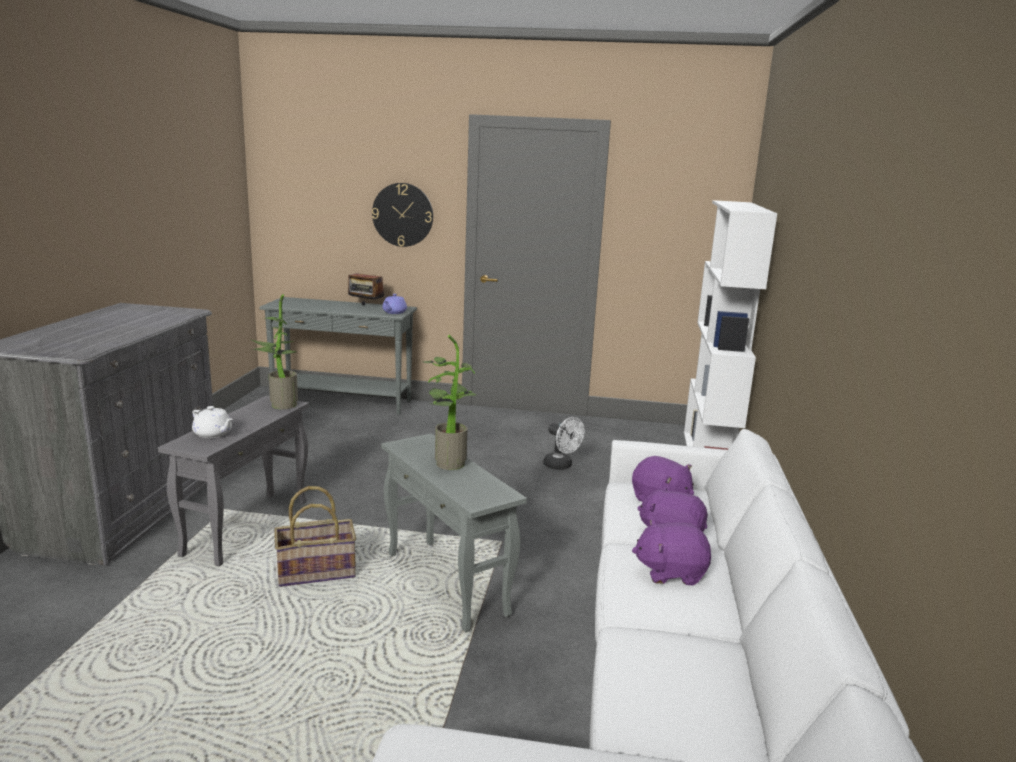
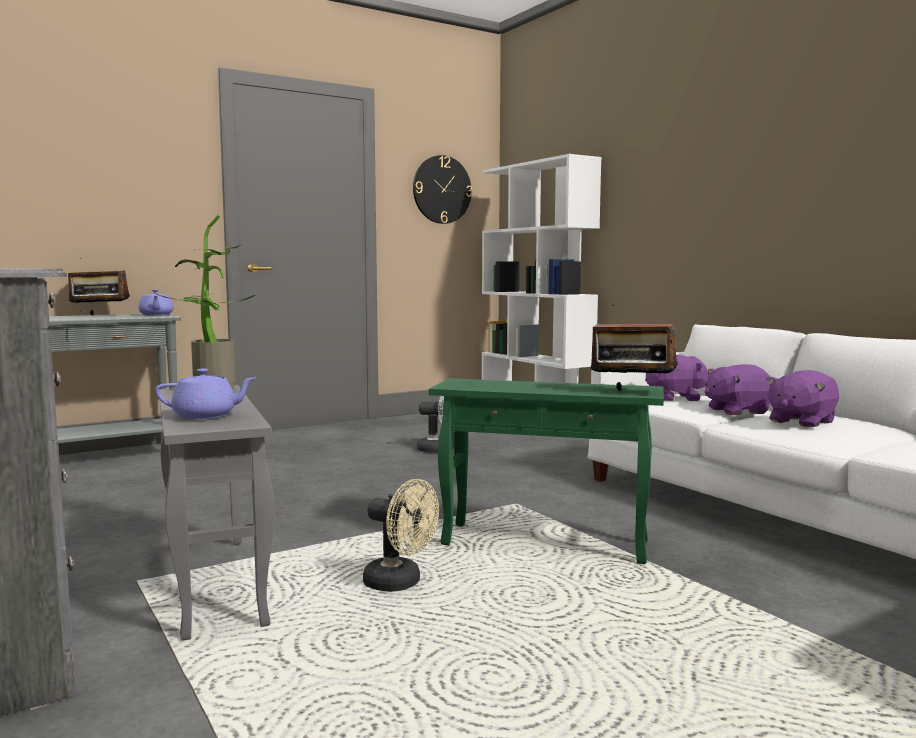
camera: 40 degrees left, 10 degrees down
(213, 434) = (206, 416): white teapot -> purple teapot
(316, 571) = (400, 583): basket -> beige fan
(402, 214) = (136, 190): wall clock -> wall clock (442, 189)
(446, 583) = (544, 543): grey side table -> green side table
(448, 462) = (532, 385): potted plant -> none
(475, 497) = (632, 392): none -> radio

